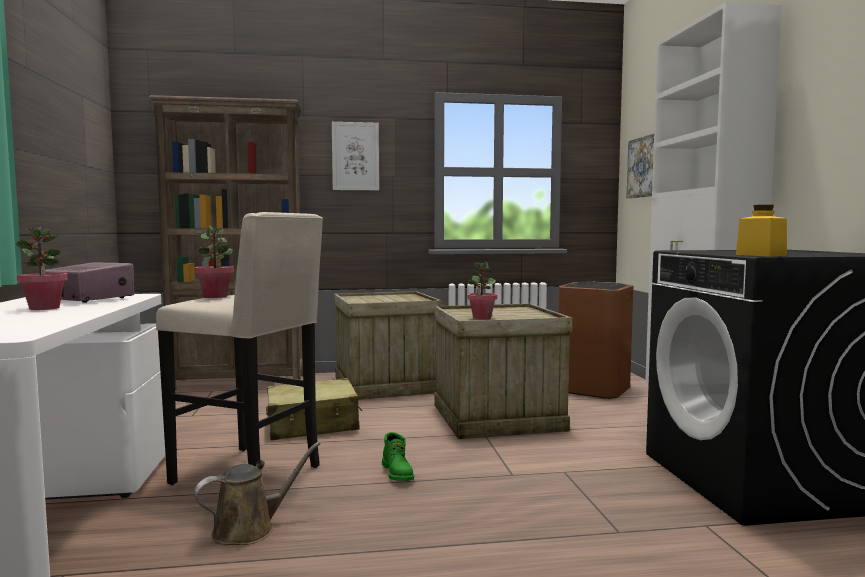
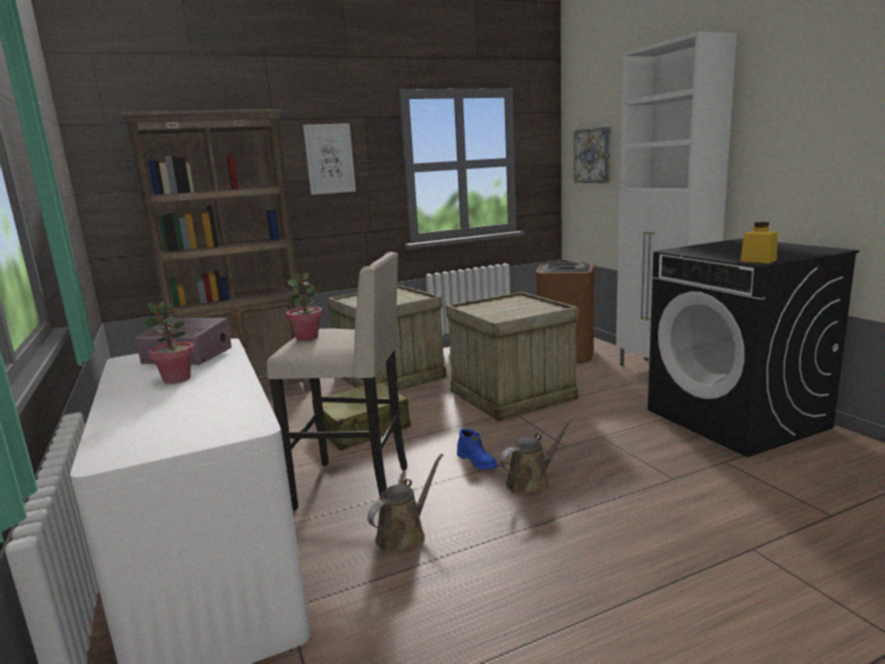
camera: 15 degrees left, 10 degrees up
(398, 473) = (477, 461): green boot -> blue boot
(438, 504) = (531, 482): none -> brown watering can
(481, 318) = (503, 315): potted plant -> none

